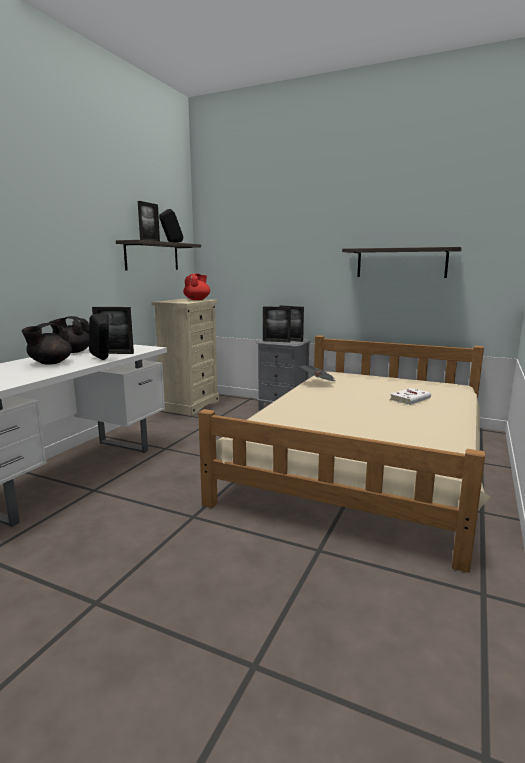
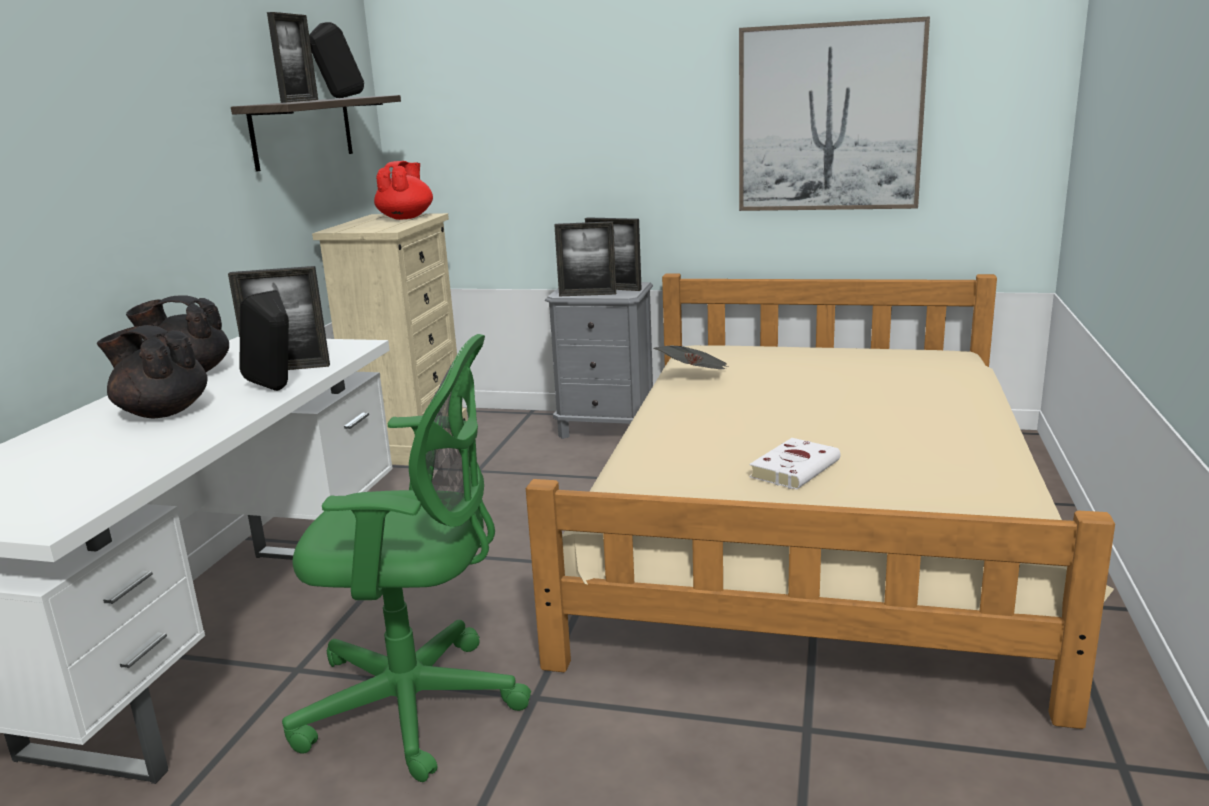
camera: 10 degrees left, 5 degrees up
(50, 363) = (162, 412): black teapot -> black teapot turned 90 degrees clockwise
(139, 512) = (420, 705): none -> green office chair
(401, 263) = (829, 118): shelf -> picture
(410, 399) = (886, 396): white book -> white book (796, 468)

